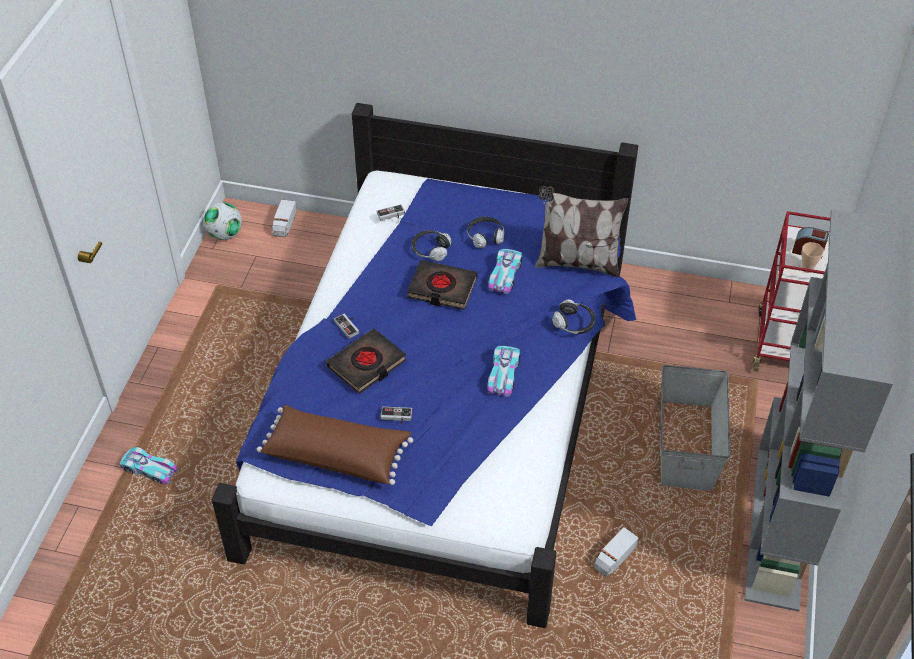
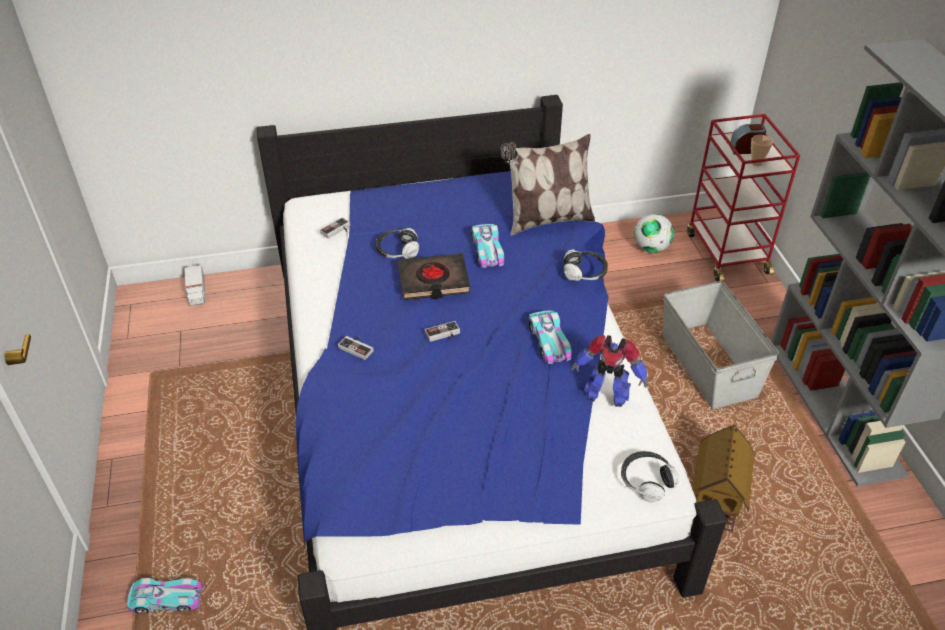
camera: 25 degrees left, 5 degrees down
(225, 234) = (135, 320): football -> football (651, 248)
(337, 454) = (426, 485): brown pillow -> none
(367, 364) = (401, 379): black book -> none
(396, 417) = (468, 422): game controller -> game controller (443, 335)
(485, 237) = (445, 223): headphones -> headphones (646, 481)
(520, 435) = (606, 394): none -> toy robot
(614, 558) = (718, 494): toy truck -> toy house

